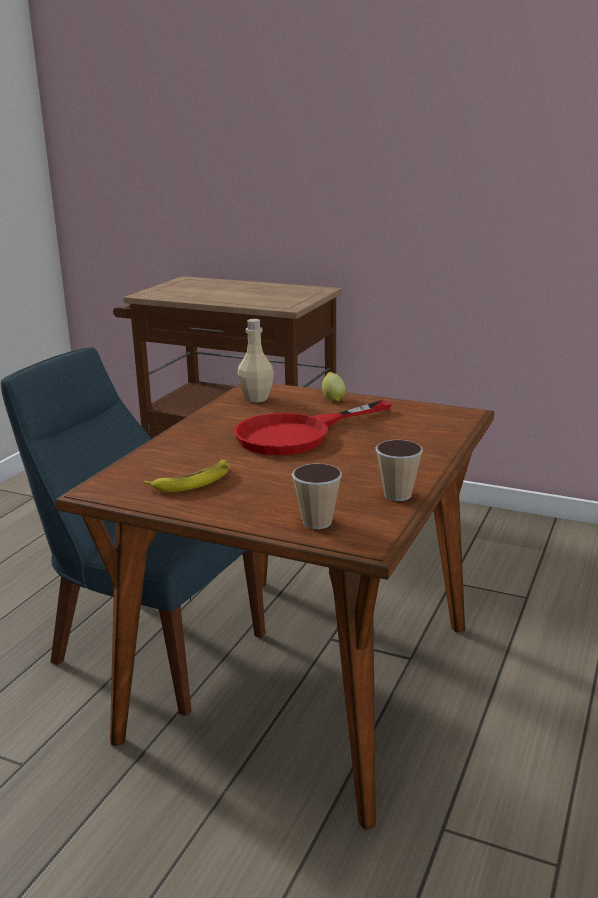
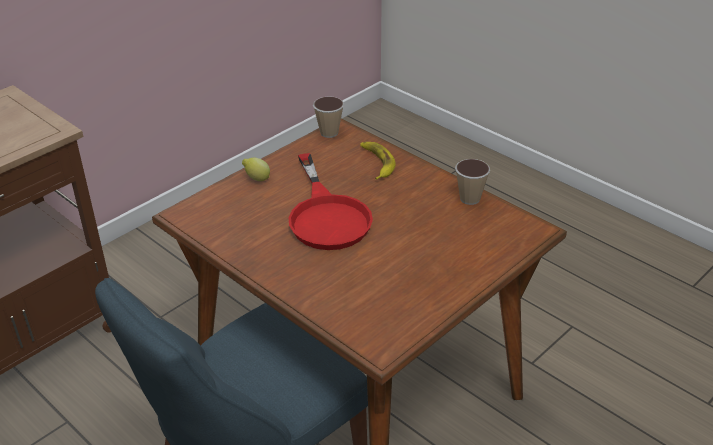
camera: 70 degrees left, 15 degrees up
(193, 481) = (394, 289): banana -> banana (376, 163)
(256, 398) = (220, 219): beige bottle -> none
(317, 522) = (497, 242): cup -> cup (329, 133)

